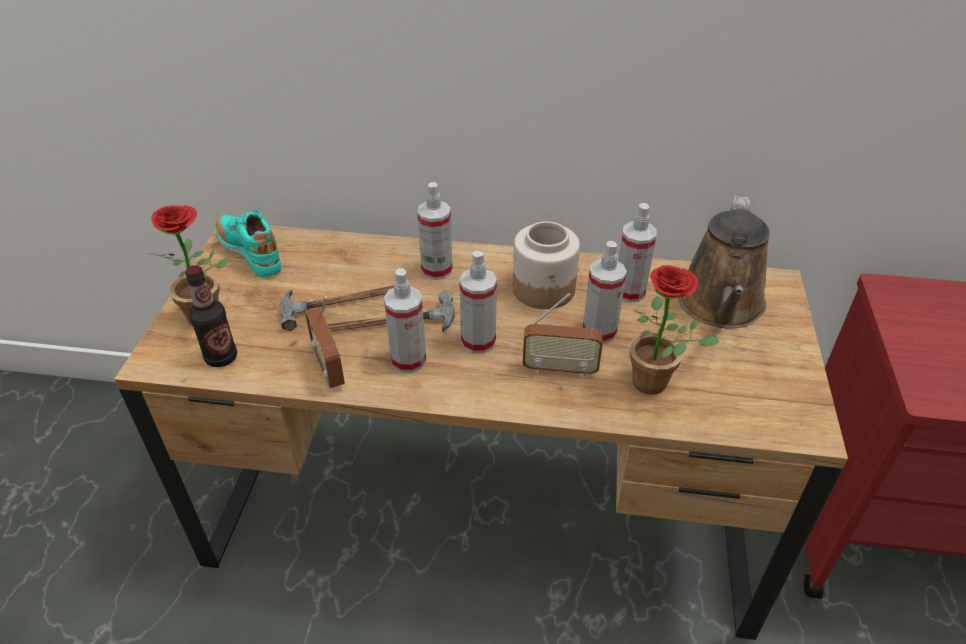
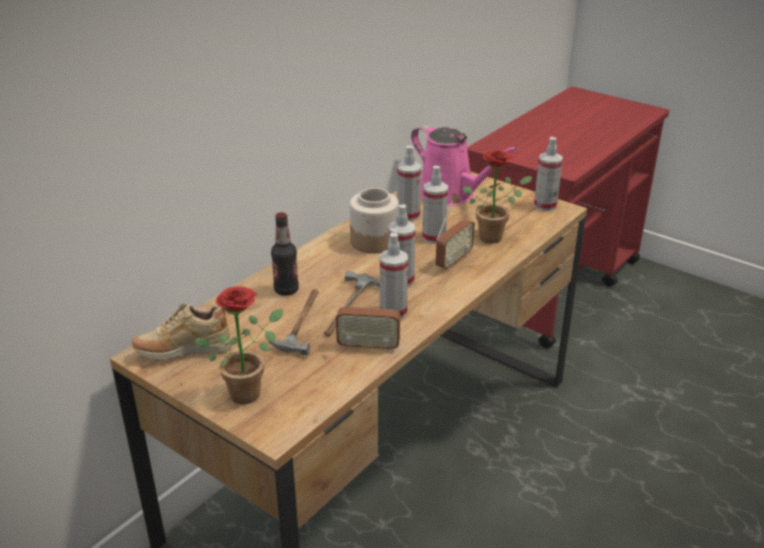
camera: 60 degrees left, 10 degrees down
(221, 358) = (307, 395): bottle -> bottle (286, 290)
(251, 254) = (183, 352): turquoise shoe -> beige shoe
(437, 270) = (308, 273): spray bottle -> spray bottle (545, 205)
(720, 306) = (450, 194): brown watering can -> pink watering can

